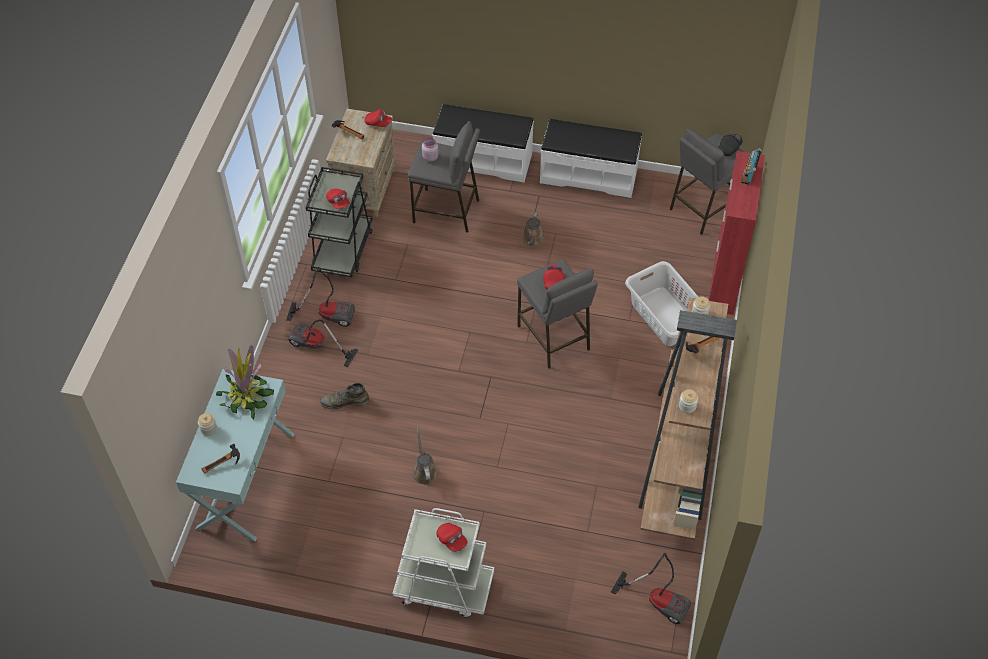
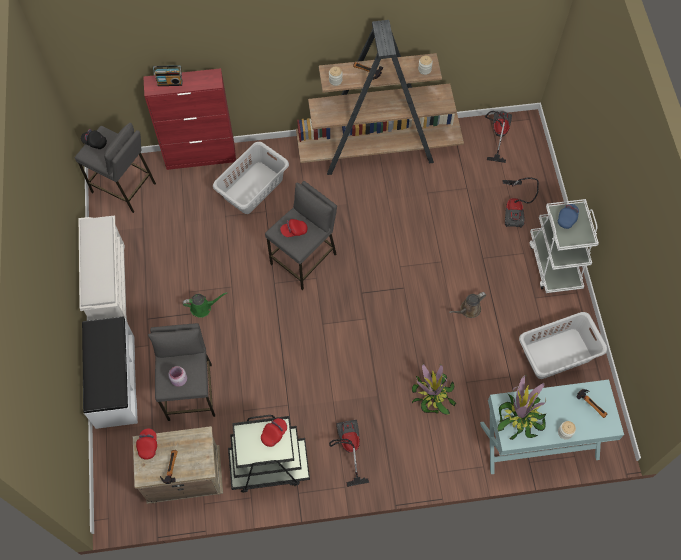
camera: 110 degrees left, 10 degrees up
(316, 347) = (388, 442): vacuum cleaner -> vacuum cleaner (515, 209)
(331, 539) = (556, 353): none -> grey laundry basket
(345, 401) = (432, 395): green boot -> potted plant
(452, 540) = (567, 218): red cap -> blue cap
(532, 240) = (203, 307): brown watering can -> green watering can
(588, 175) = (109, 285): white bench -> white shoe rack

